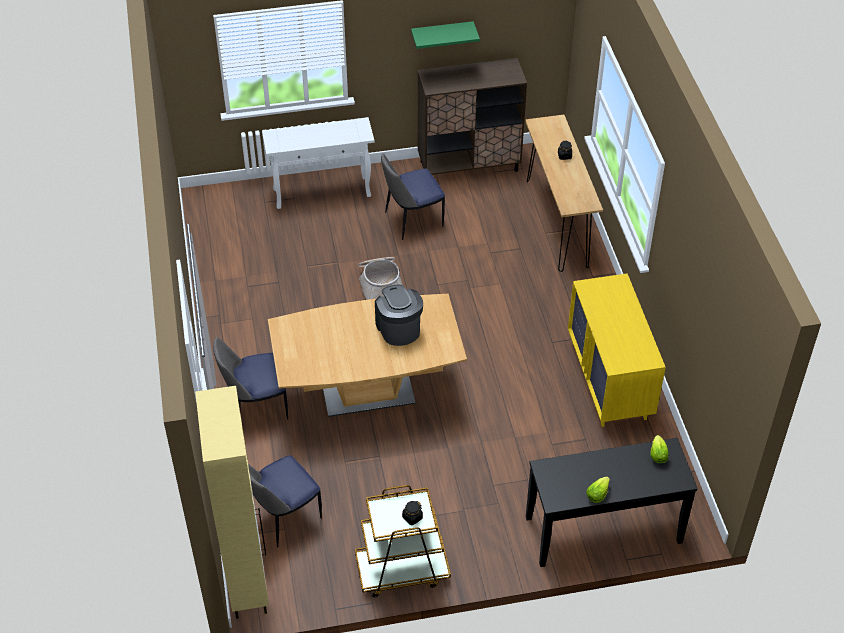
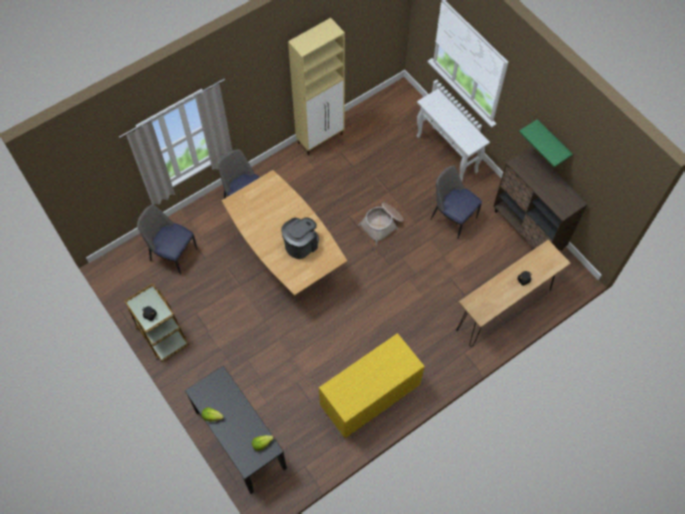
camera: 65 degrees right, 15 degrees up
(247, 583) = (120, 257): beige cabinet -> beige cabinet (320, 138)

